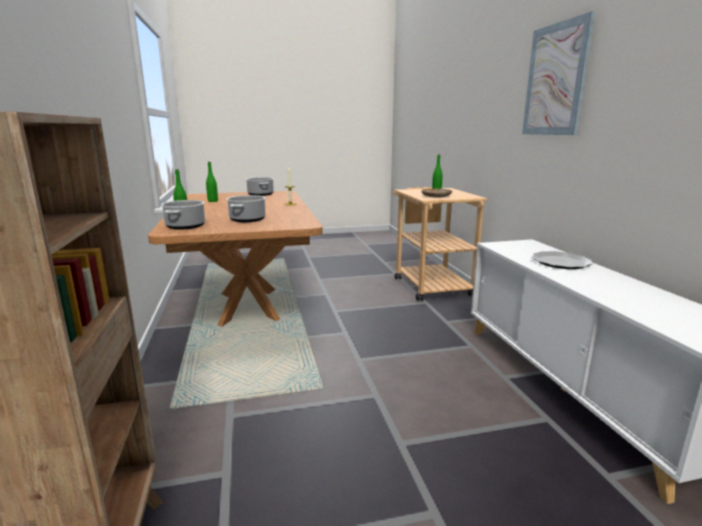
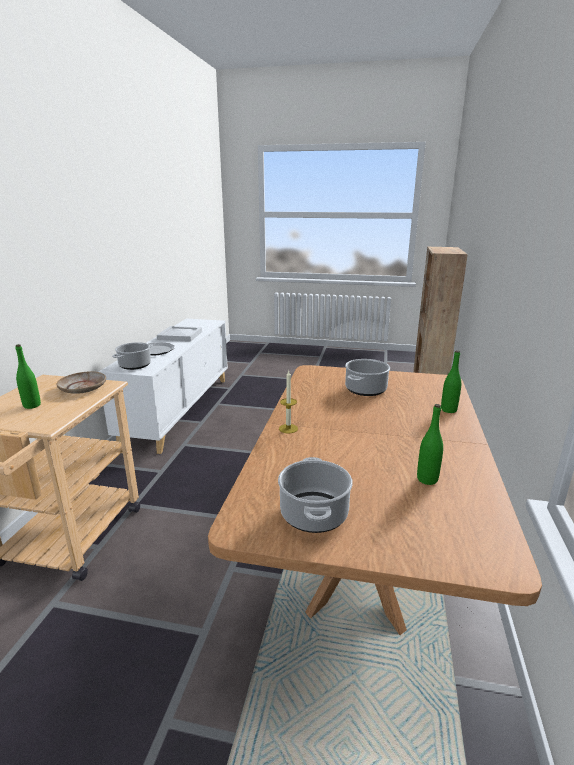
camera: 155 degrees left, 5 degrees up
(185, 226) = (432, 386): cooking pot -> cooking pot (135, 365)
(555, 80) = (70, 221): picture -> none
(618, 289) = (180, 336): none -> white tray

